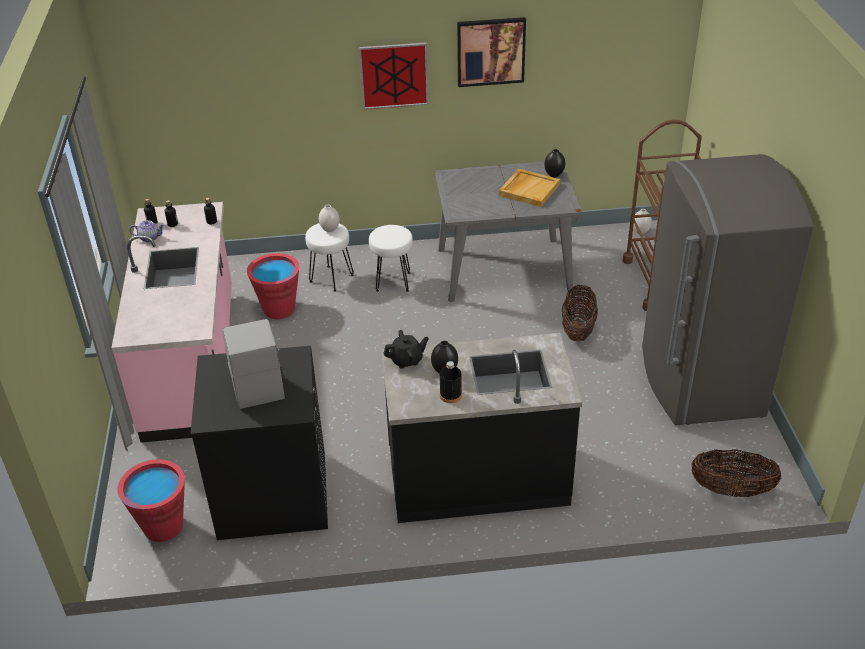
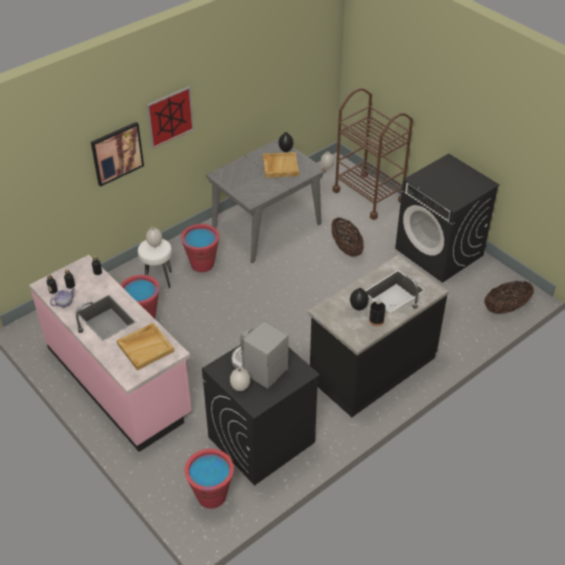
camera: 35 degrees left, 5 degrees up
(176, 313) = (145, 347): none -> beige tray
(212, 394) = (240, 387): none -> white vase
(392, 281) = (202, 264): white stool -> red bucket
(407, 360) = (330, 311): black teapot -> none
(490, 51) = (228, 78): picture -> picture (117, 153)
(699, 382) = (439, 252): grey fridge -> black washing machine

